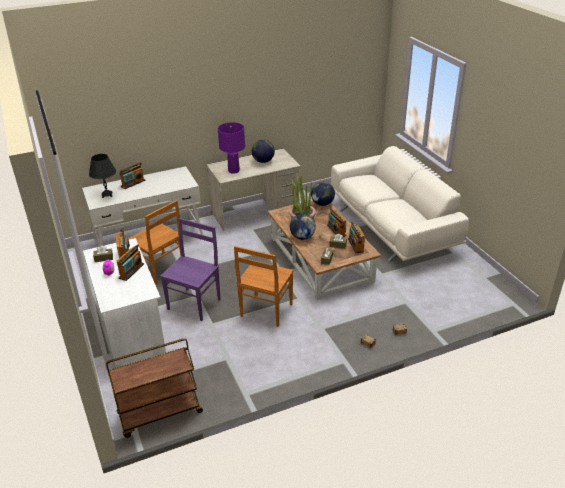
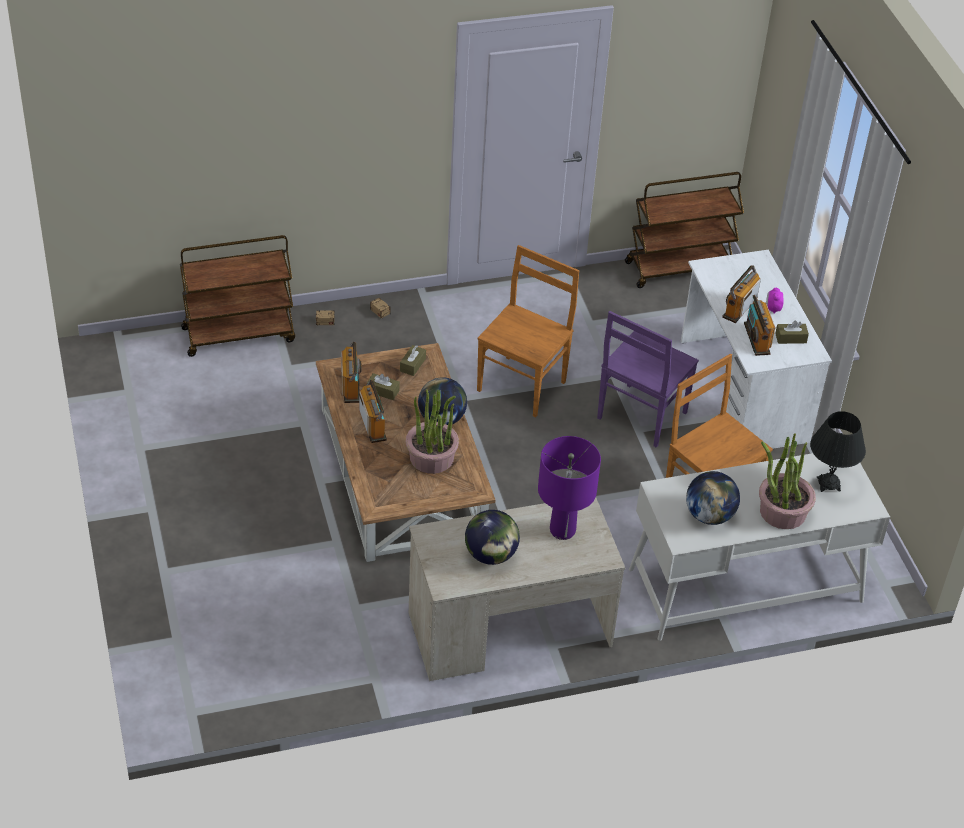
camera: 175 degrees left, 10 degrees up
(133, 183) = (782, 511): radio -> potted plant
(322, 204) = (375, 500): globe -> globe (709, 515)
(392, 227) = (223, 534): beige sofa -> none
(446, 316) = (239, 334): none -> brown cart

